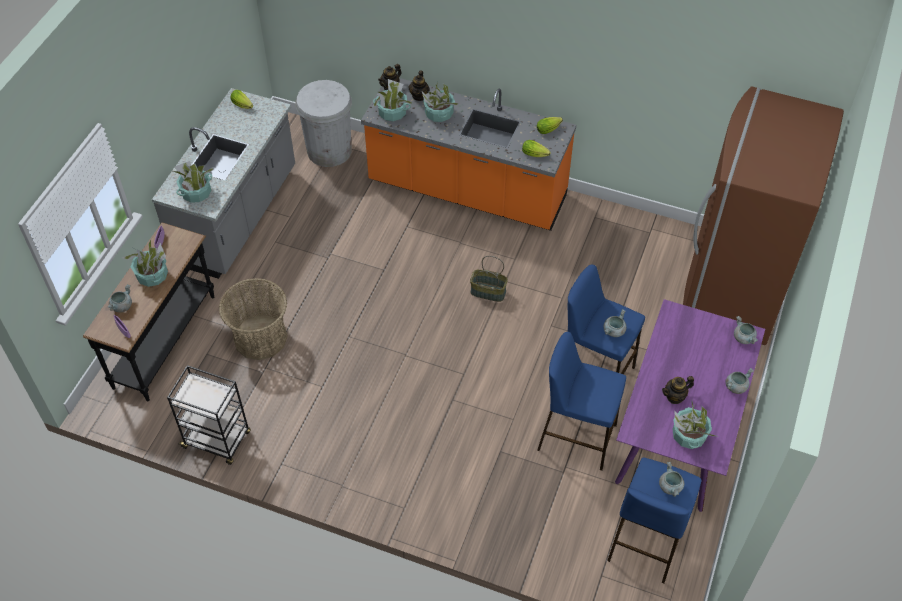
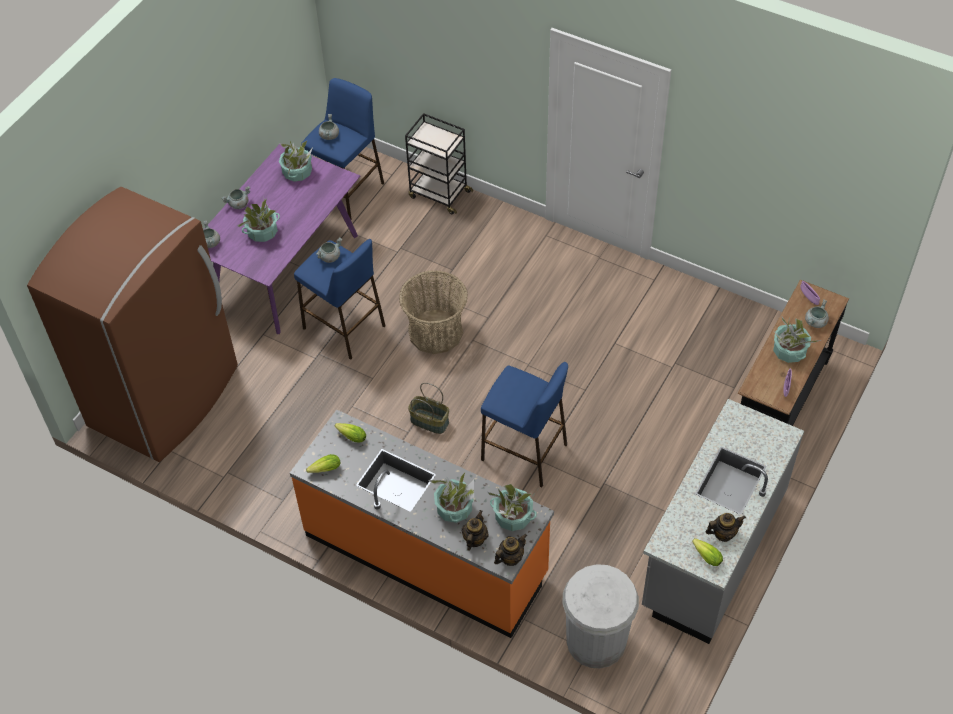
camera: 170 degrees left, 0 degrees up
(196, 193) = (752, 432): potted plant -> potted plant (262, 232)
(217, 440) = (715, 305): black cart -> black cart (439, 194)
(260, 337) = (679, 398): basket -> basket (435, 332)
(576, 437) = (379, 274): blue stool -> blue stool (524, 452)
(675, 397) = (296, 201): teapot -> teapot (723, 533)

